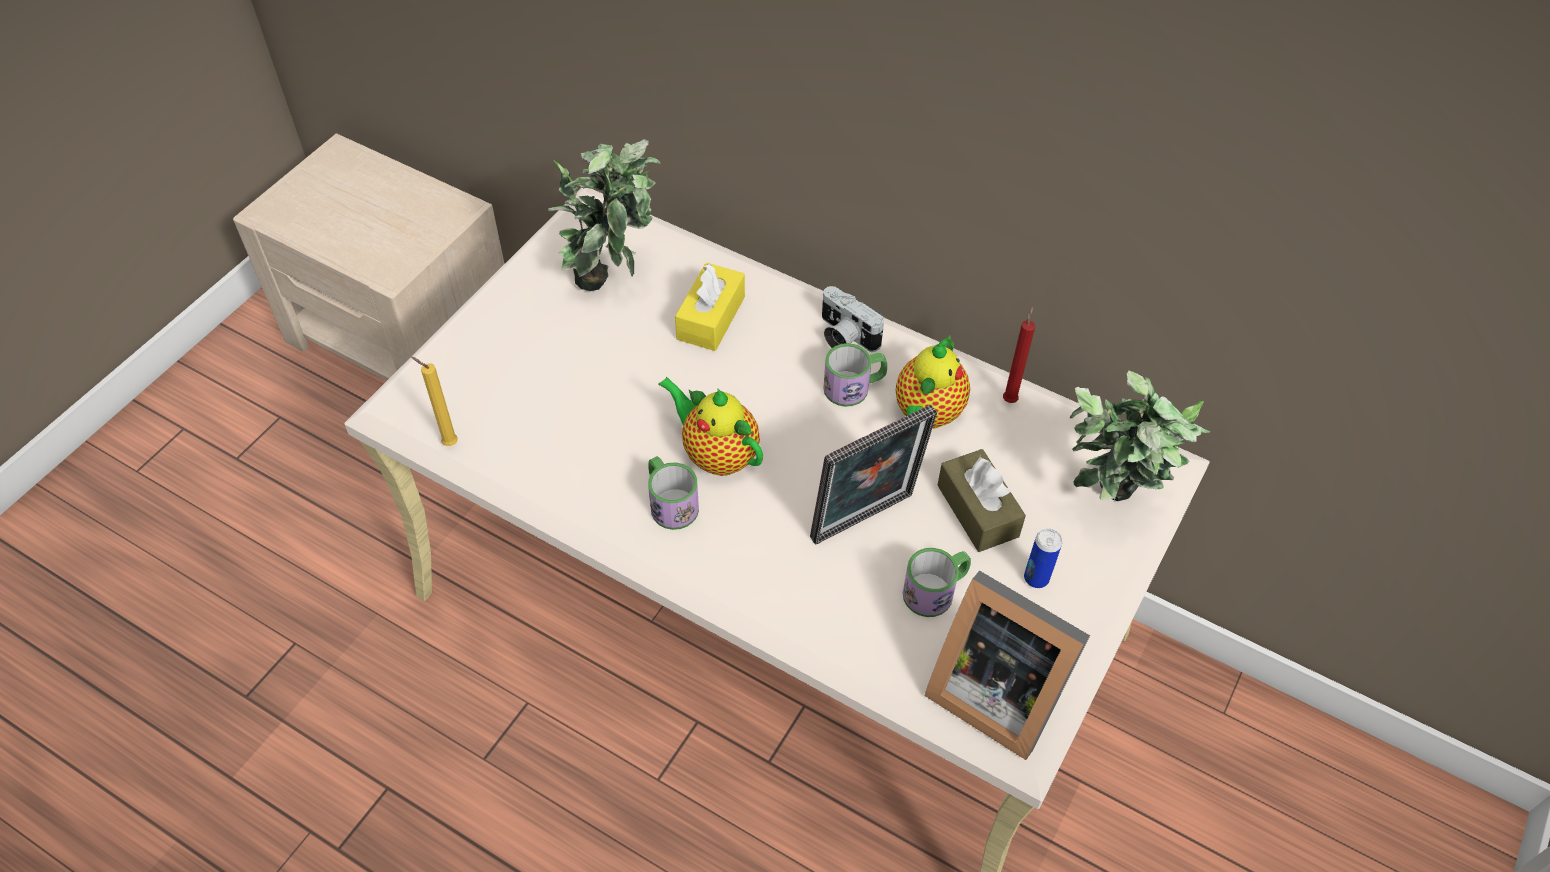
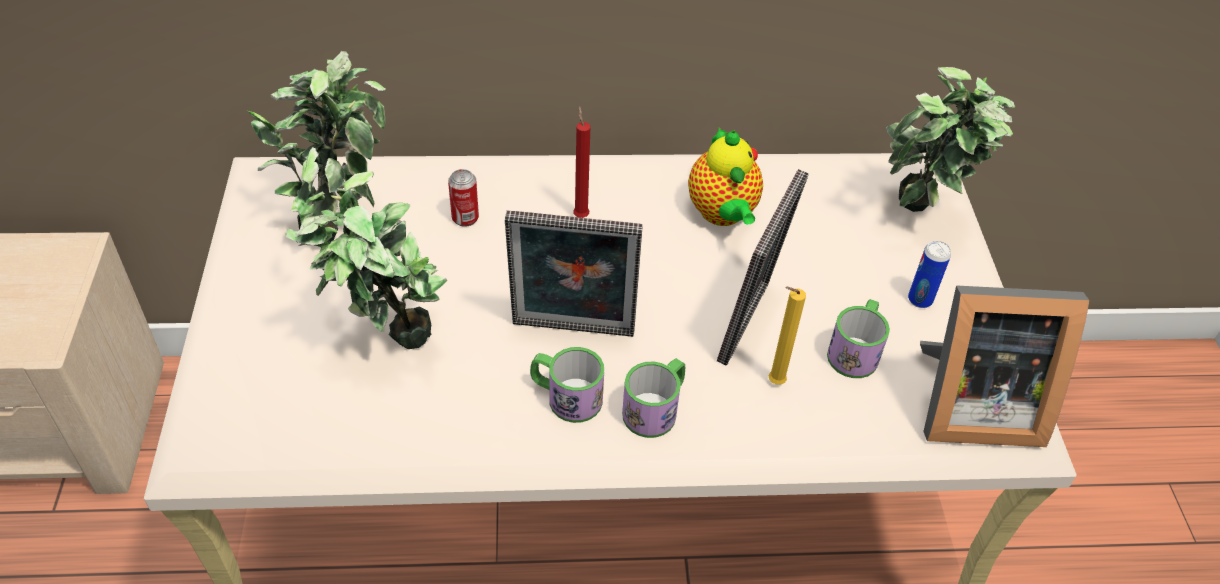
camera: 35 degrees left, 5 degrees down
(448, 443) = (289, 456): yellow candle -> yellow candle (773, 382)
(575, 390) = (385, 341): none -> potted plant
(711, 318) = (465, 218): yellow tissue box -> can
(716, 454) = (572, 332): teapot -> picture frame
(844, 336) = (598, 182): camera -> none
(854, 387) = (643, 219): mug -> mug (656, 409)
(977, 510) = (829, 270): brown tissue box -> none
(1010, 399) = (775, 171): red candle -> red candle (580, 215)

